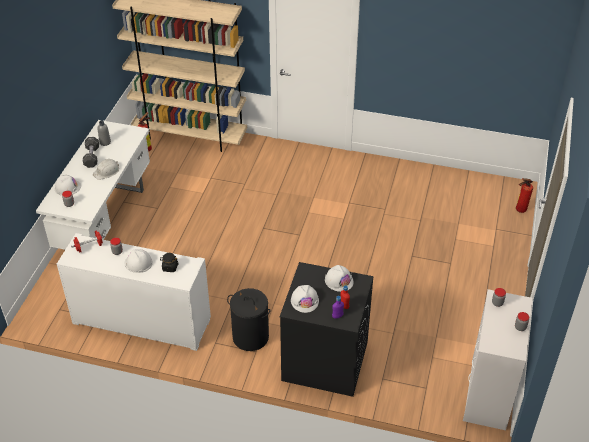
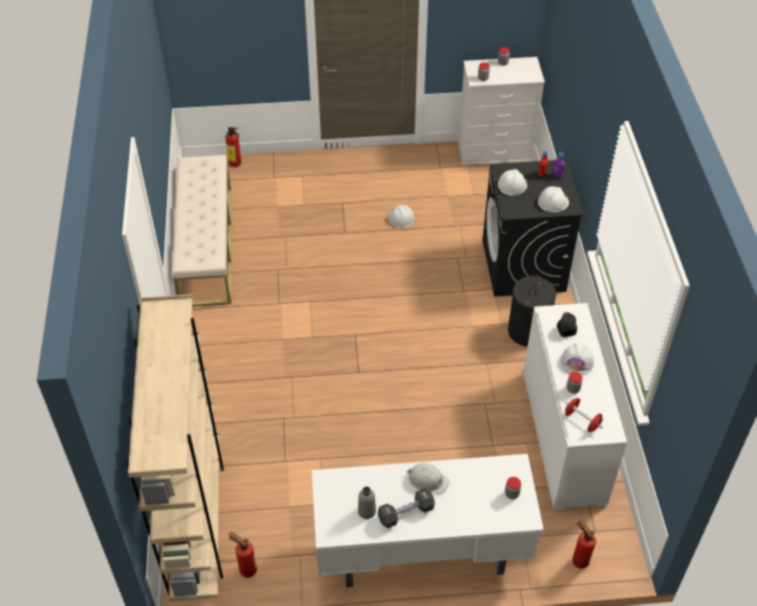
camera: 110 degrees left, 5 degrees up
(47, 292) = (578, 559): none -> fire extinguisher
(67, 187) = (482, 512): white hard hat -> white hard hat (401, 218)
(425, 177) = (206, 245): none -> beige bench

